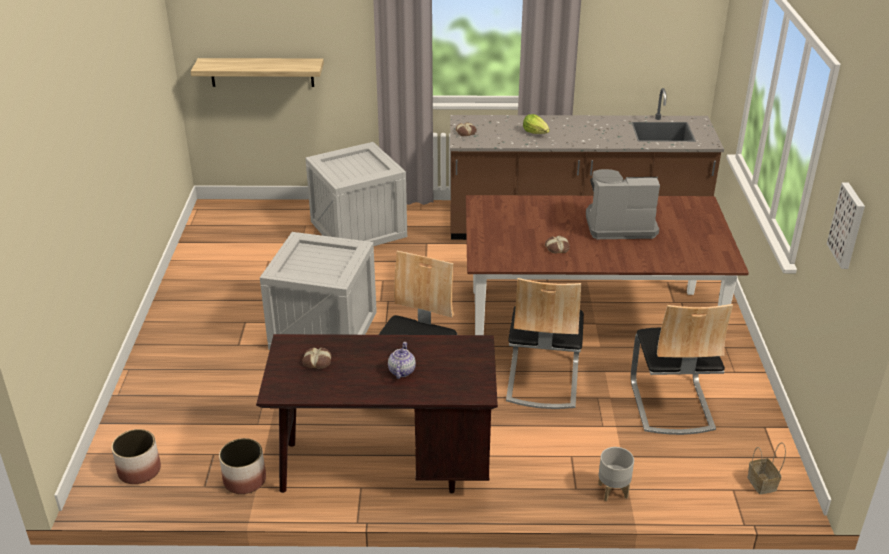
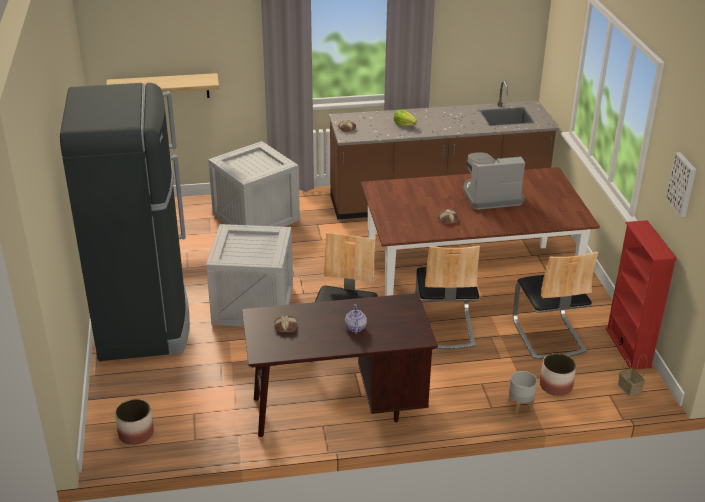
camera: 10 degrees left, 0 degrees up
(193, 339) = (144, 323): none -> black fridge
(245, 480) = (227, 431): planter -> planter (556, 386)
(771, 430) = (628, 348): none -> red bookcase

